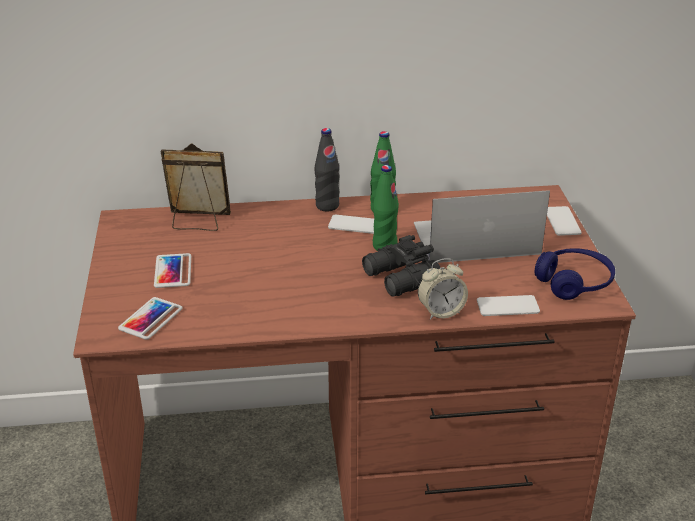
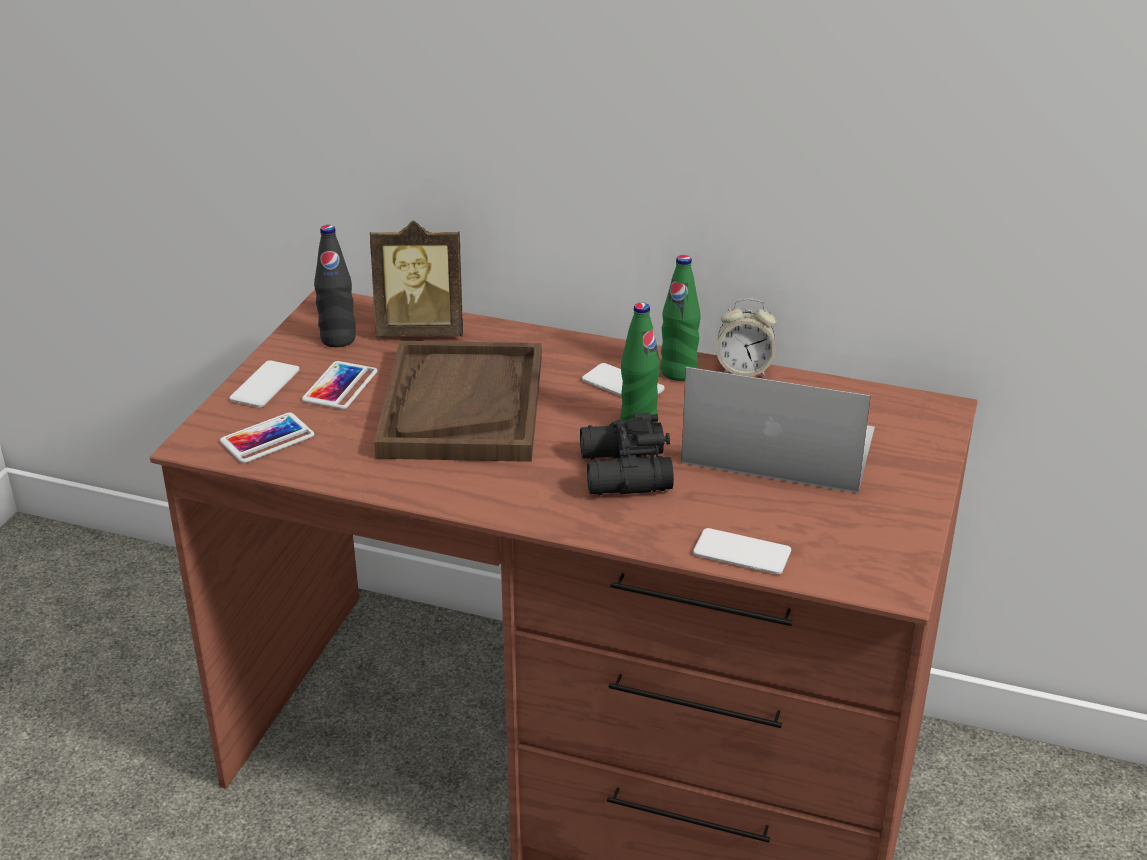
camera: 25 degrees right, 0 degrees up
(198, 222) = (421, 330): picture frame -> picture frame turned 150 degrees clockwise
(265, 263) = (462, 405): none -> brown tray
(327, 206) = (606, 349): black bottle -> black bottle (338, 339)
(441, 312) = (641, 533): alarm clock -> alarm clock (744, 370)
(562, 222) = (932, 455): phone -> phone (265, 385)
(574, 282) = (872, 547): blue headphones -> none

